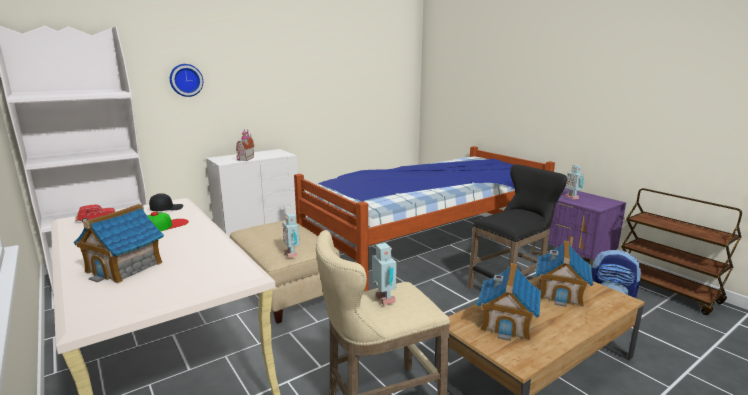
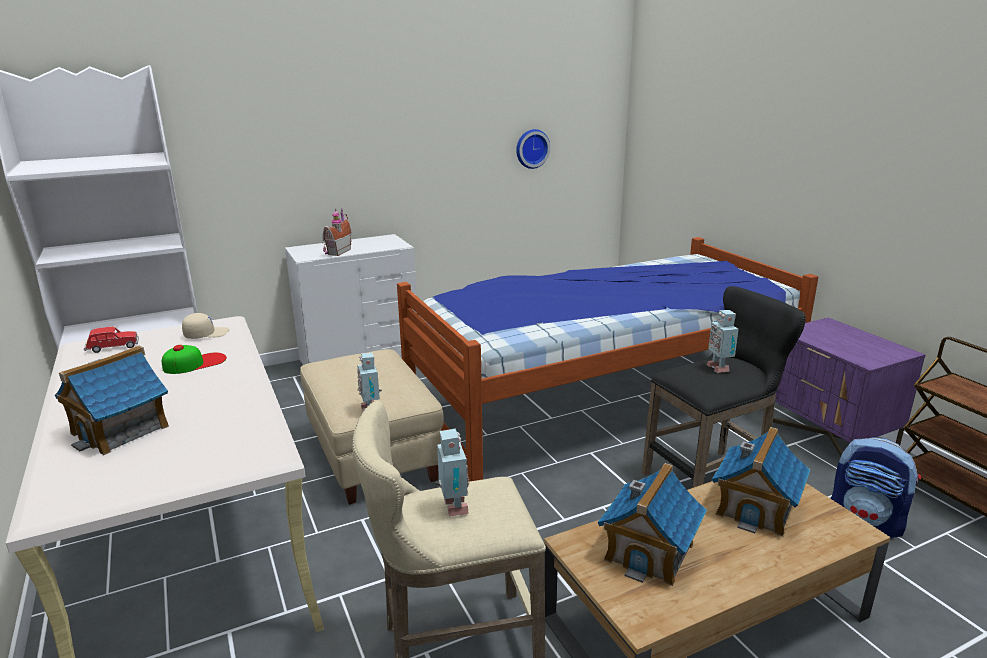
camera: 10 degrees right, 5 degrees up
(166, 209) = (206, 334): black cap -> beige cap
(186, 80) = (255, 136): wall clock -> wall clock (531, 148)
(572, 197) = (834, 339): toy robot -> toy robot (719, 368)

